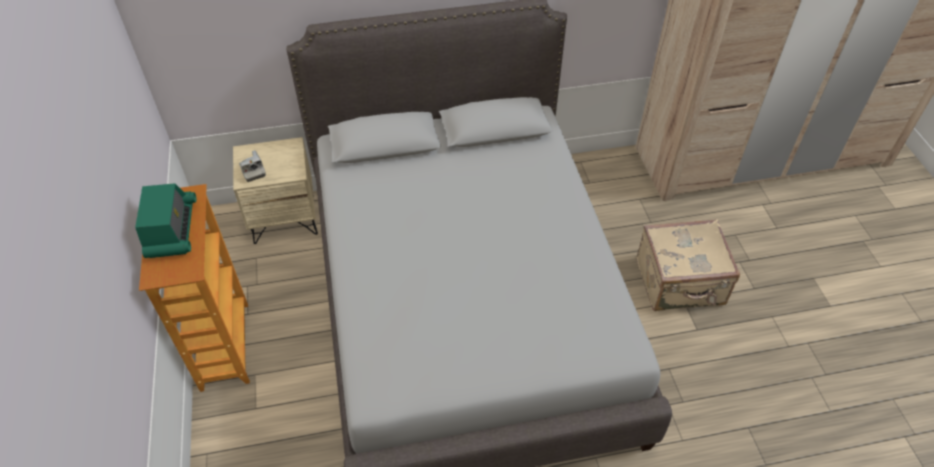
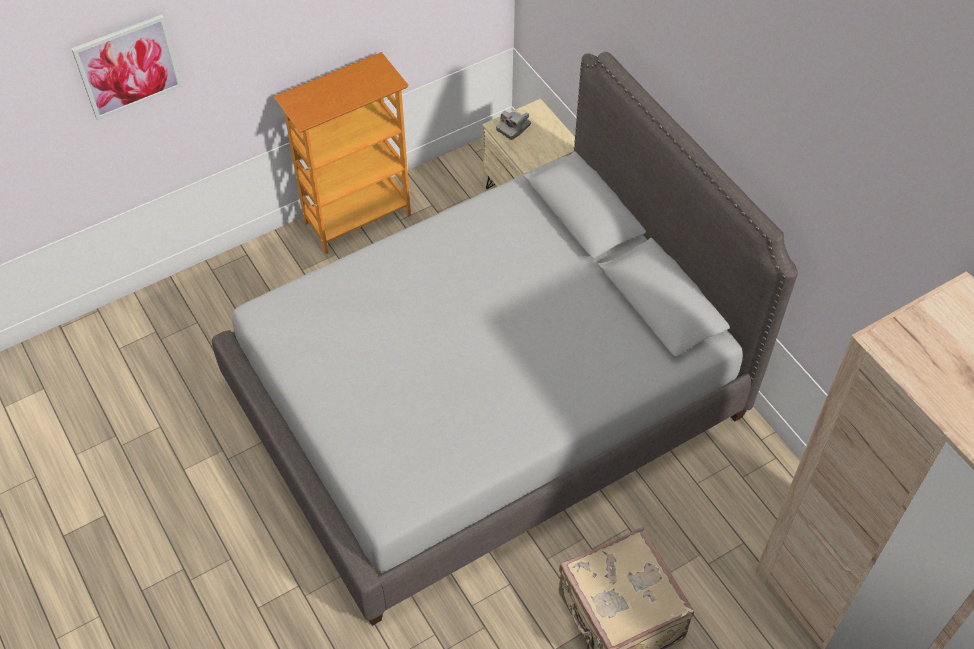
camera: 70 degrees right, 5 degrees up
(70, 355) = (128, 66): none -> picture
(172, 230) = (344, 87): radio -> none

